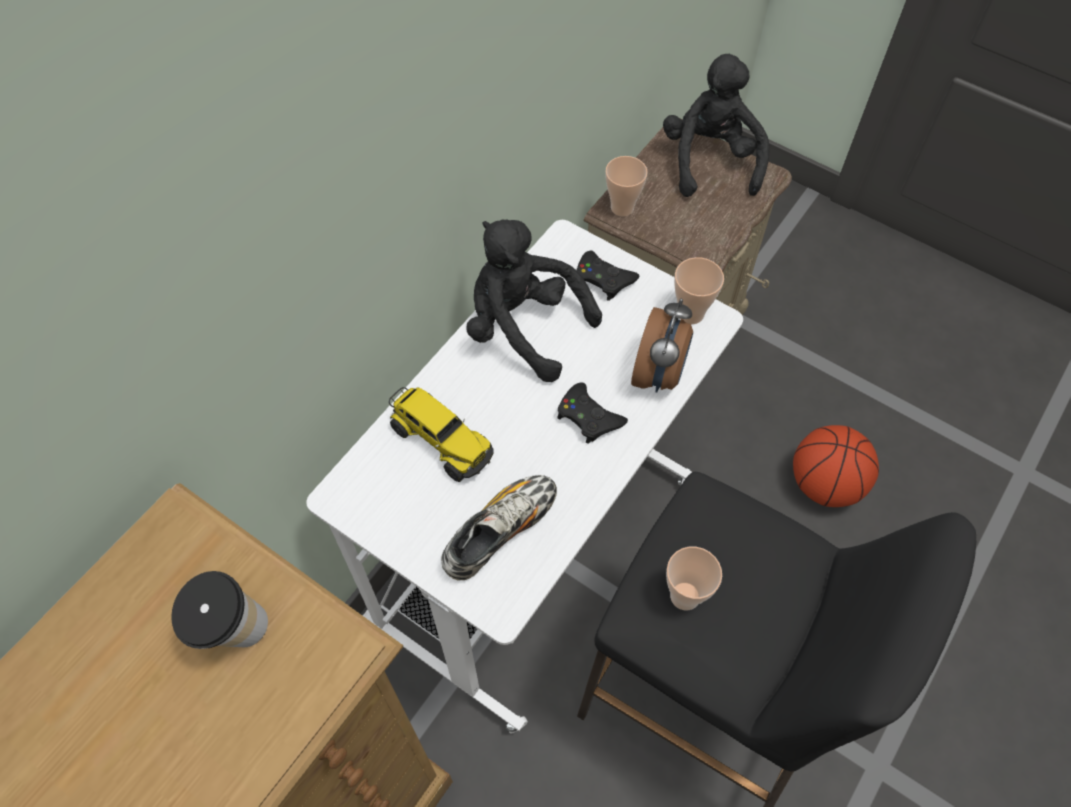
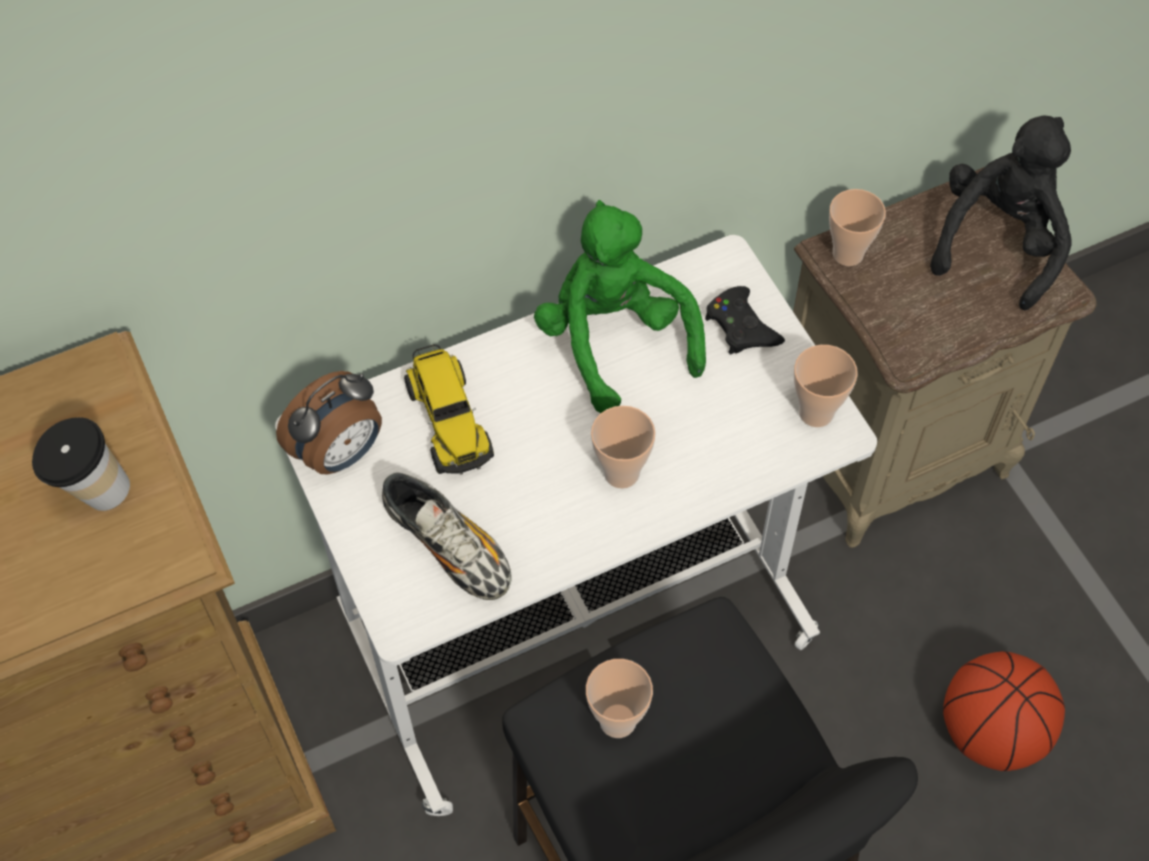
camera: 30 degrees right, 0 degrees up
(499, 532) = (449, 547): shoe -> shoe turned 60 degrees clockwise
(523, 327) = (615, 340): black plush toy -> green plush toy
(588, 417) = (621, 473): black game controller -> cup
(659, 374) = (732, 463): alarm clock -> alarm clock (340, 453)

